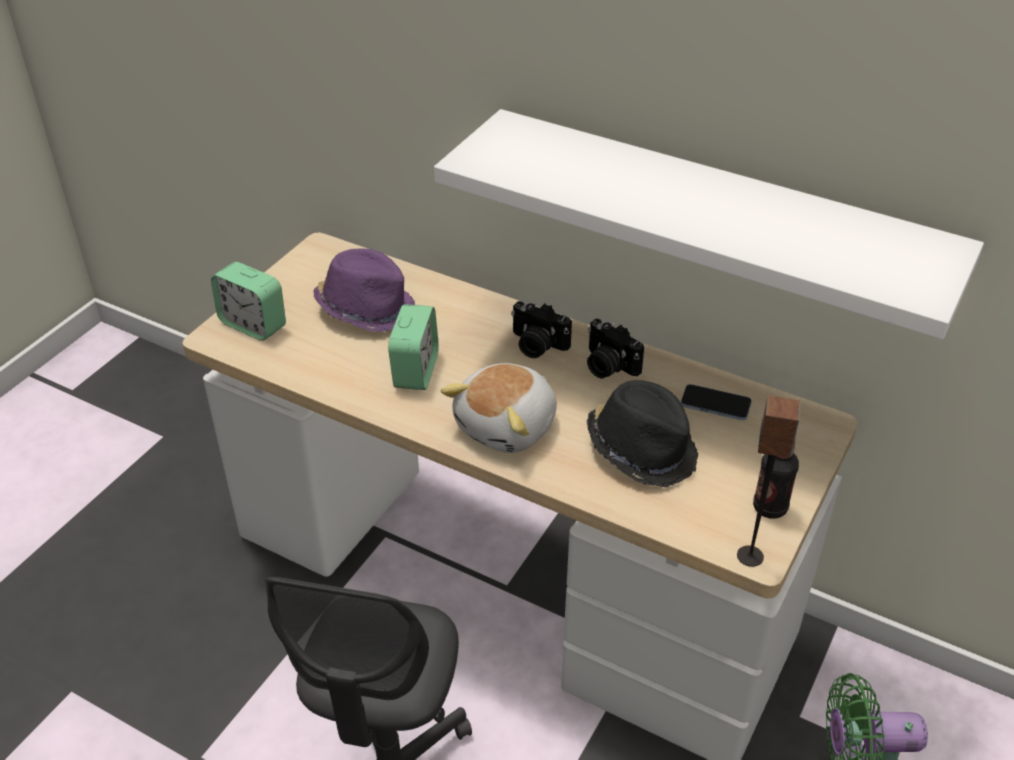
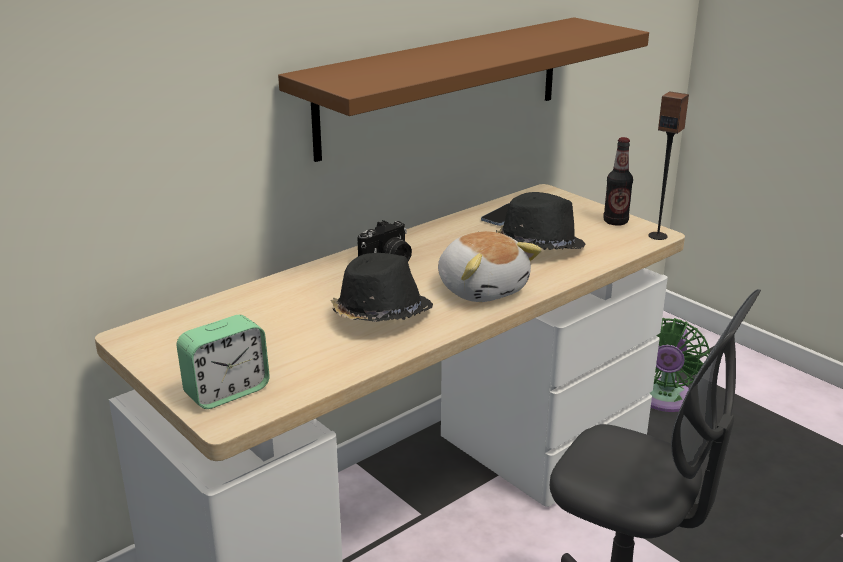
camera: 70 degrees left, 15 degrees down
(367, 308) = (263, 325): purple hat -> none
(415, 371) = (380, 315): alarm clock -> black hat
(607, 366) = (435, 241): camera -> none
(715, 218) = (443, 85): white shelf -> brown shelf

